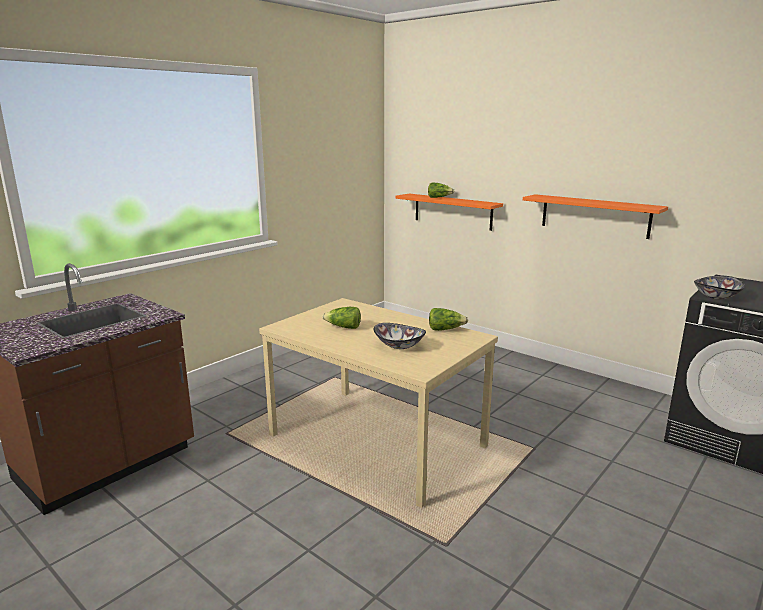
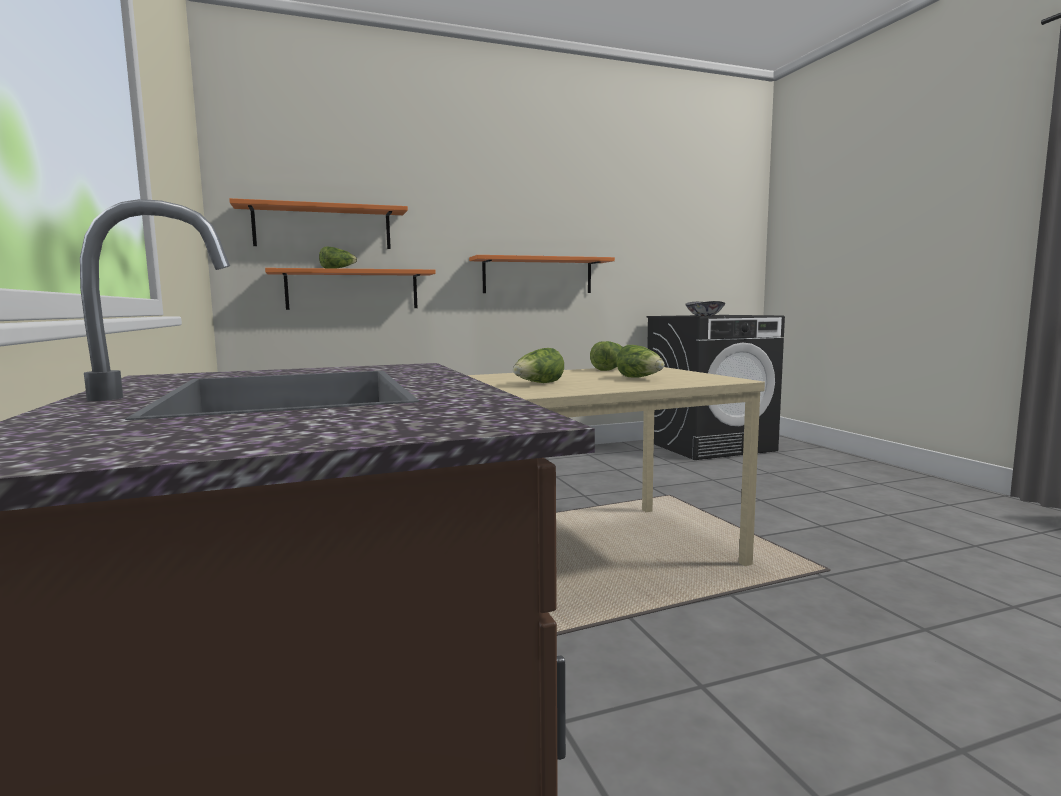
camera: 60 degrees left, 10 degrees down
(399, 345) = (640, 378): bowl -> lettuce
(439, 167) = (323, 227): none -> orange shelf

